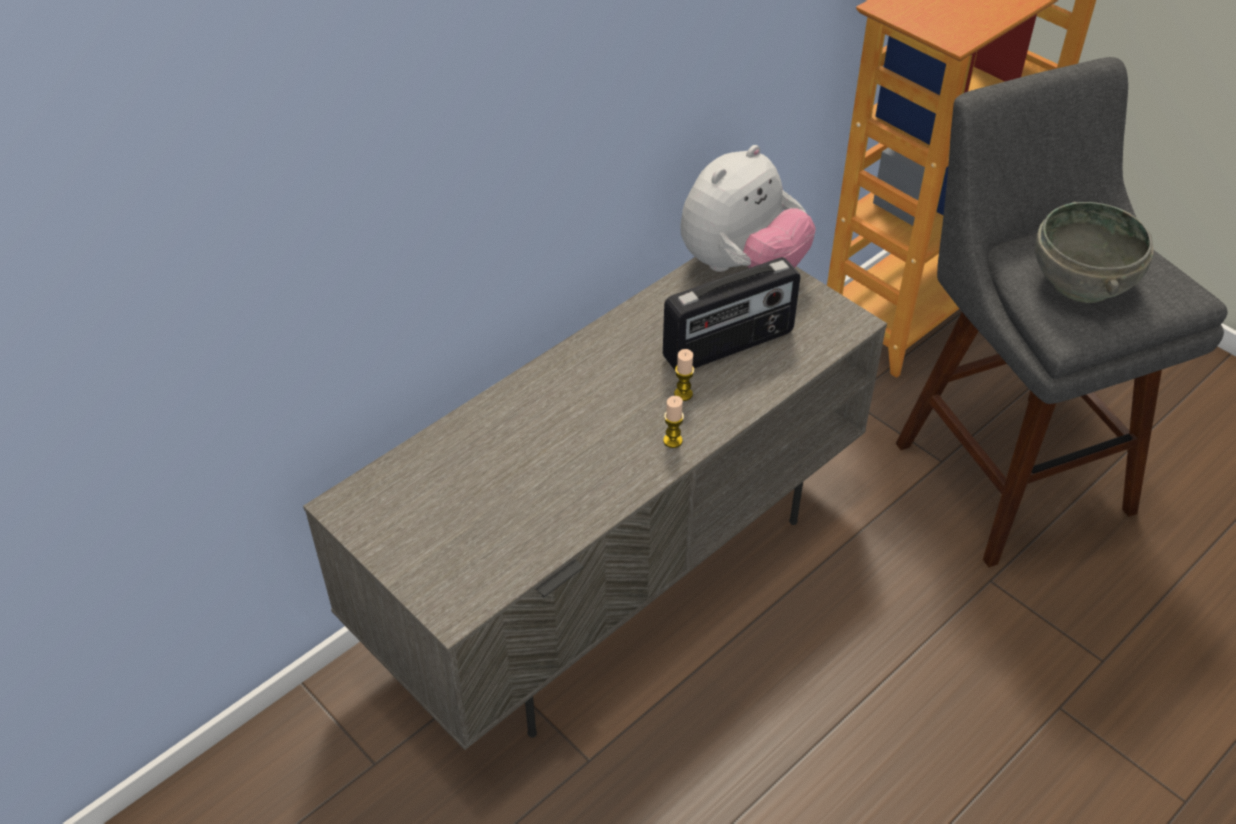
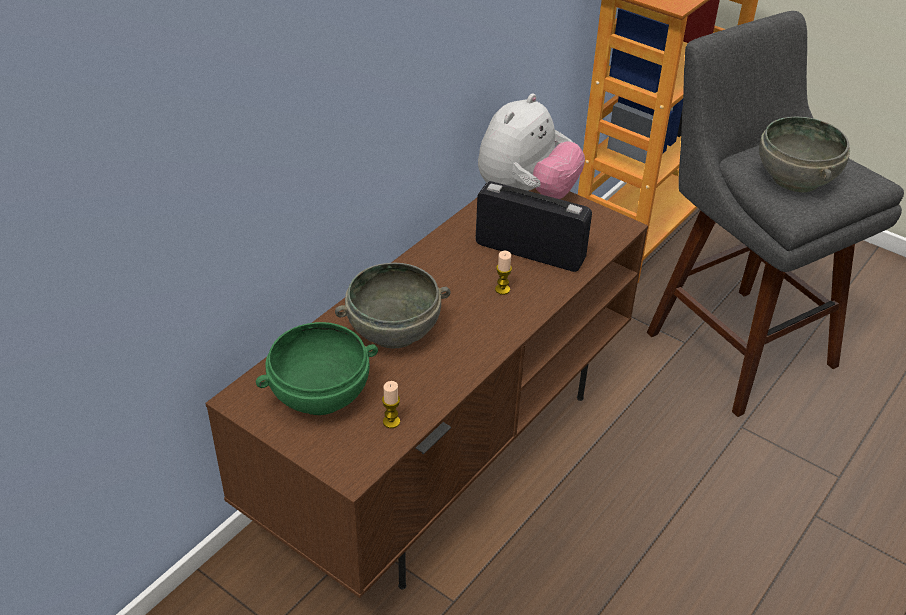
camera: 10 degrees left, 5 degrees down
(436, 508) = (320, 394): none -> green bowl
(540, 435) = (393, 330): none -> grey bowl
(615, 569) = (445, 449): grey tv stand -> brown tv stand
(672, 440) = (502, 324): candle -> candle (391, 422)
(729, 346) = (530, 251): radio -> radio turned 120 degrees counterclockwise

